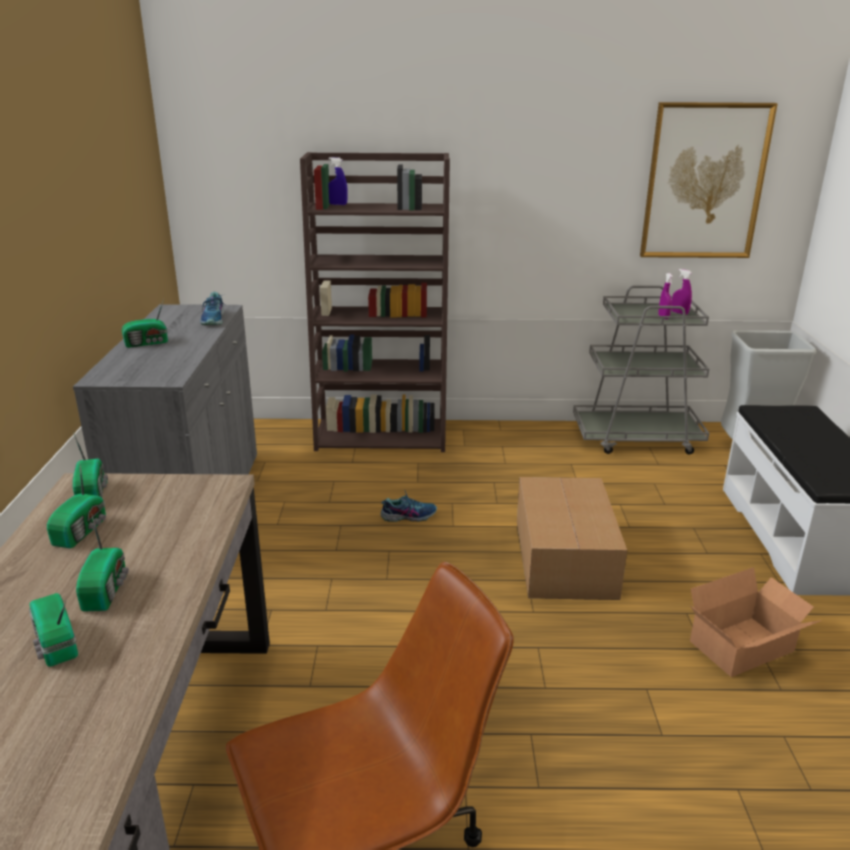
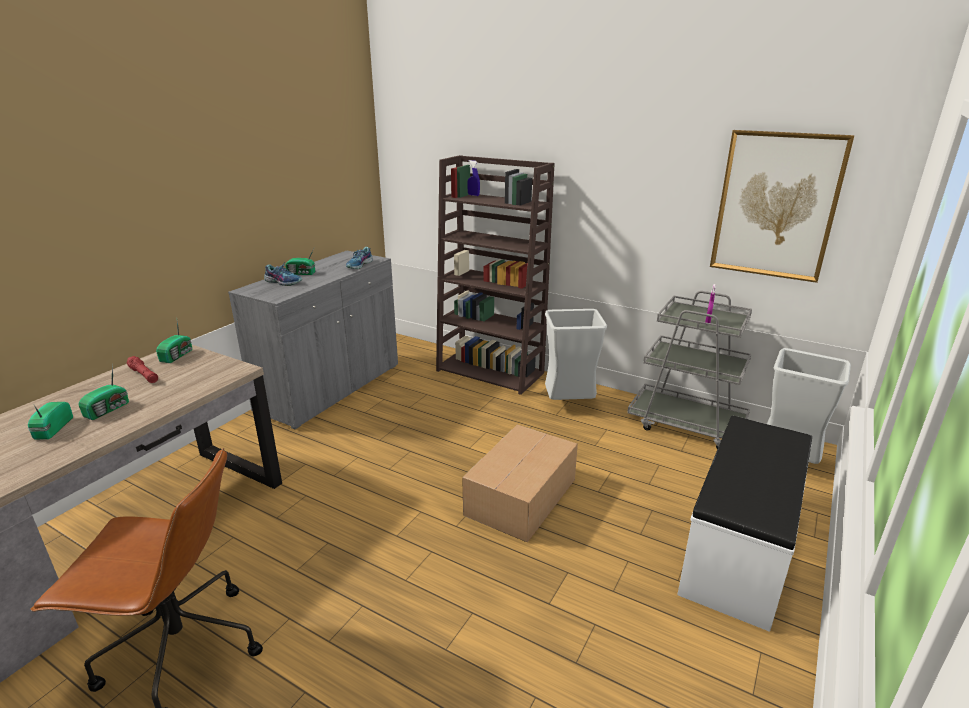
camera: 30 degrees right, 0 degrees up
(82, 531) = (144, 375): radio -> red flashlight
(408, 516) = (447, 432): shoe -> shoe (283, 282)
(507, 449) = (568, 405): none -> grey trash can
(679, 313) = (729, 322): purple spray bottle -> none
(746, 648) = (585, 618): cardboard box -> none

